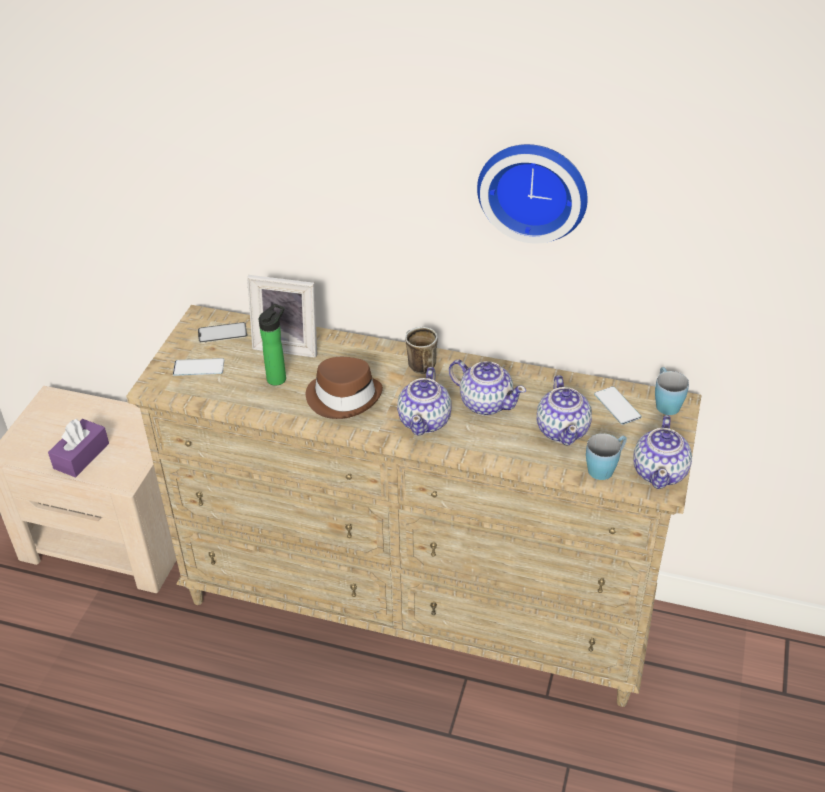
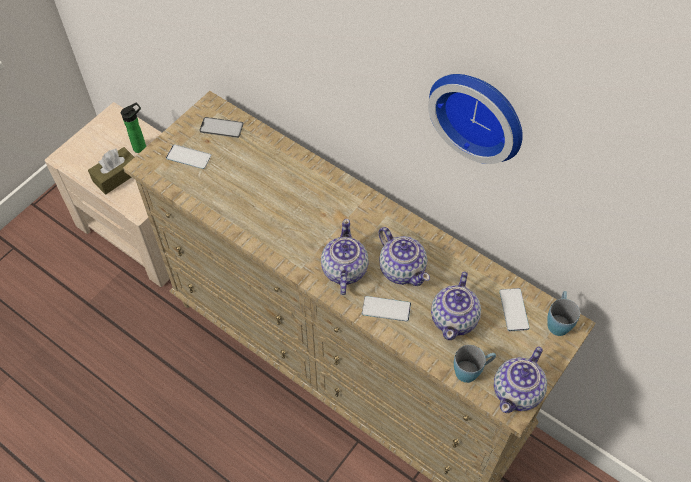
camera: 20 degrees right, 15 degrees up
(81, 456) = (116, 176): purple tissue box -> brown tissue box
(278, 377) = (246, 187): bottle -> bottle (141, 147)
(288, 344) = (268, 156): picture frame -> none
(344, 397) = (289, 224): brown hat -> none
(418, 364) = (364, 210): mug -> none
(425, 420) = (344, 270): teapot -> teapot turned 150 degrees clockwise
(488, 441) = (386, 309): none -> phone

